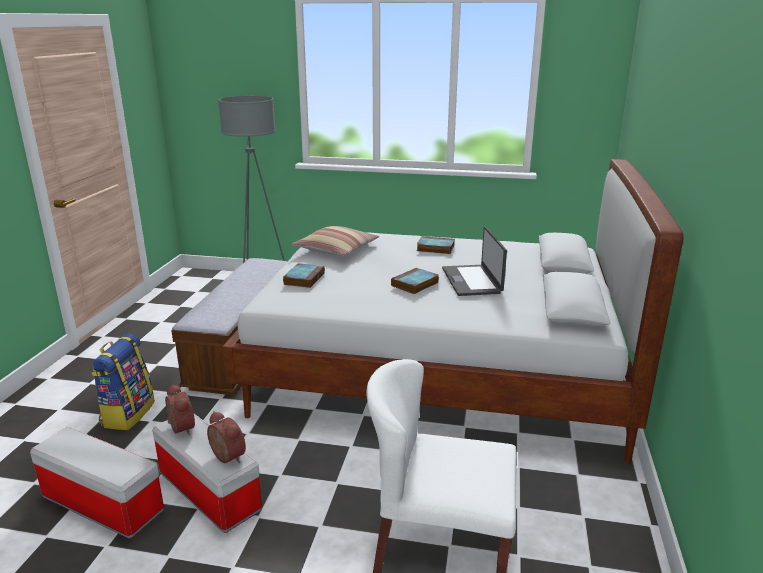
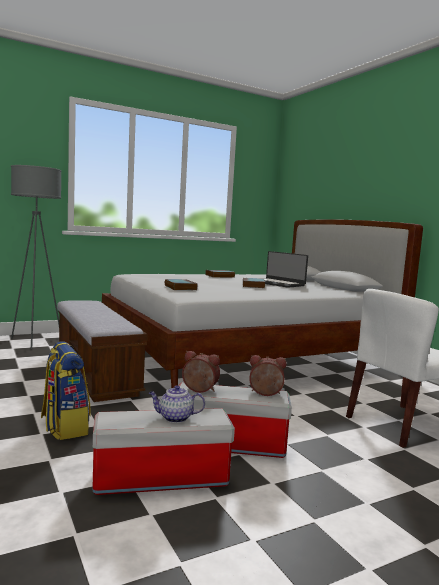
camera: 40 degrees left, 15 degrees down
(97, 458) = (175, 418): none -> teapot
(336, 249) = (160, 278): pillow -> none

